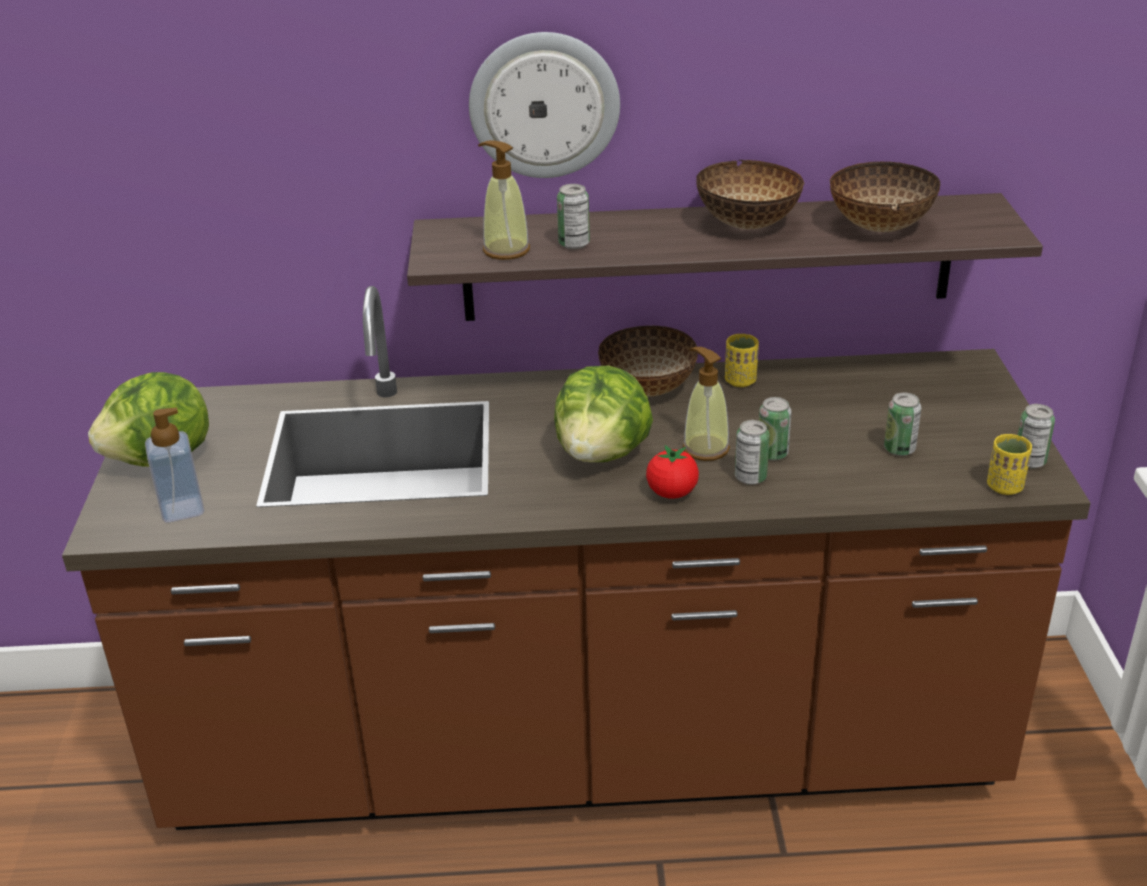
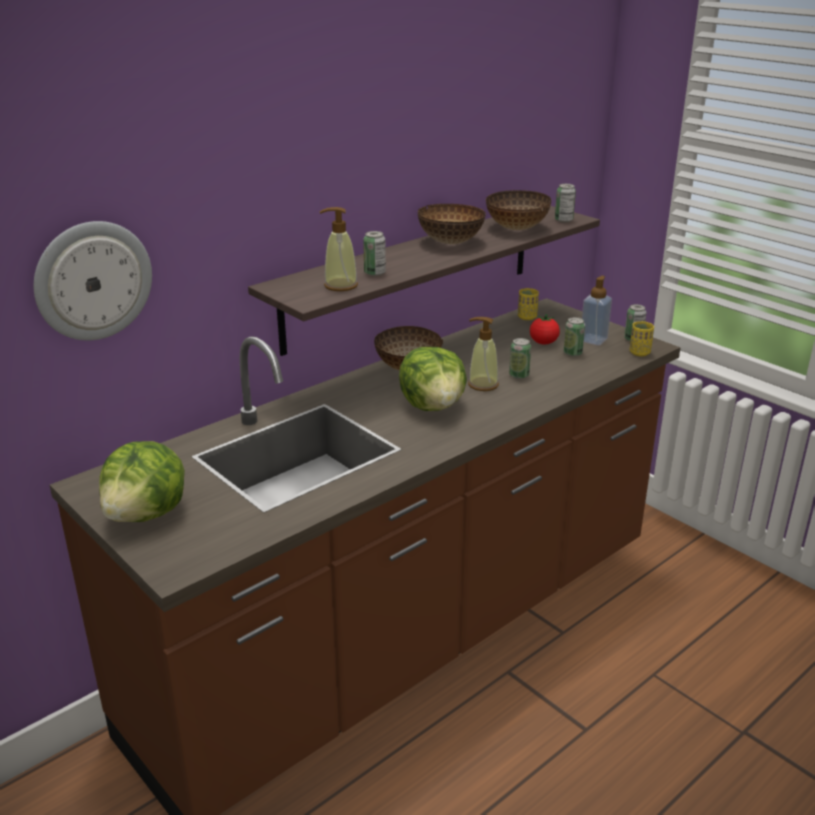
camera: 40 degrees left, 5 degrees down
(182, 509) = (212, 534): soap dispenser -> soap dispenser (593, 340)
(544, 105) = (324, 185): wall clock -> wall clock (93, 280)
(672, 493) = (498, 410): tomato -> tomato (543, 343)
(740, 381) = (450, 348): yellow cup -> yellow cup (527, 317)
(750, 477) = (525, 389): can -> can (563, 220)

